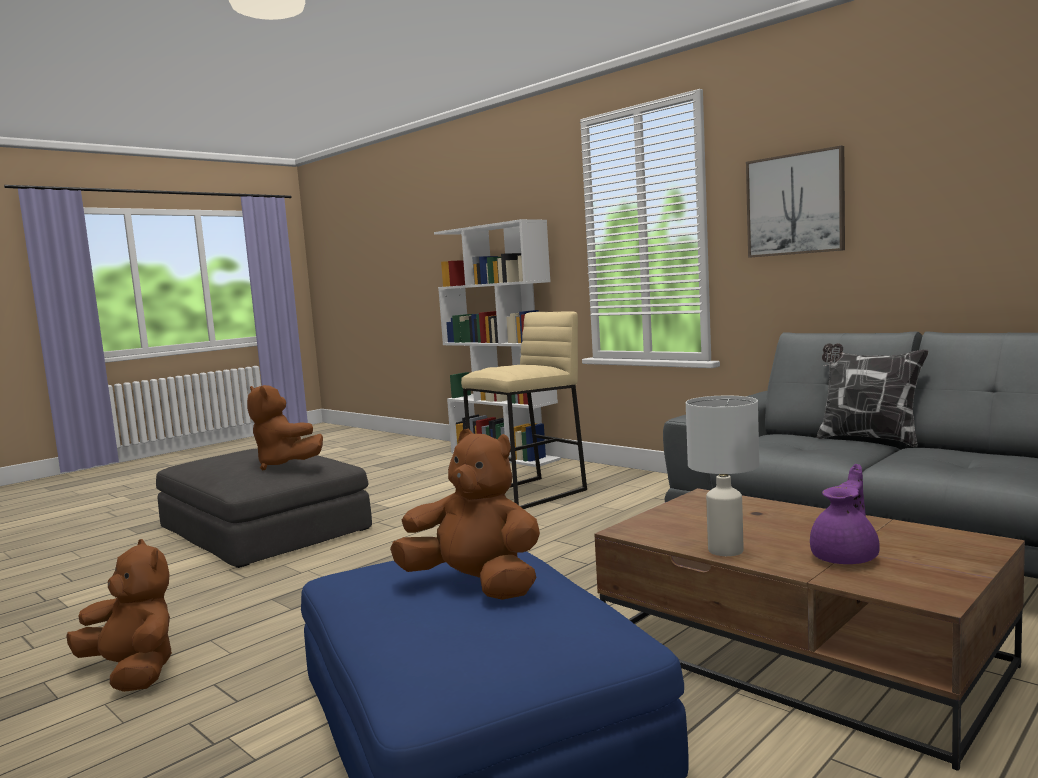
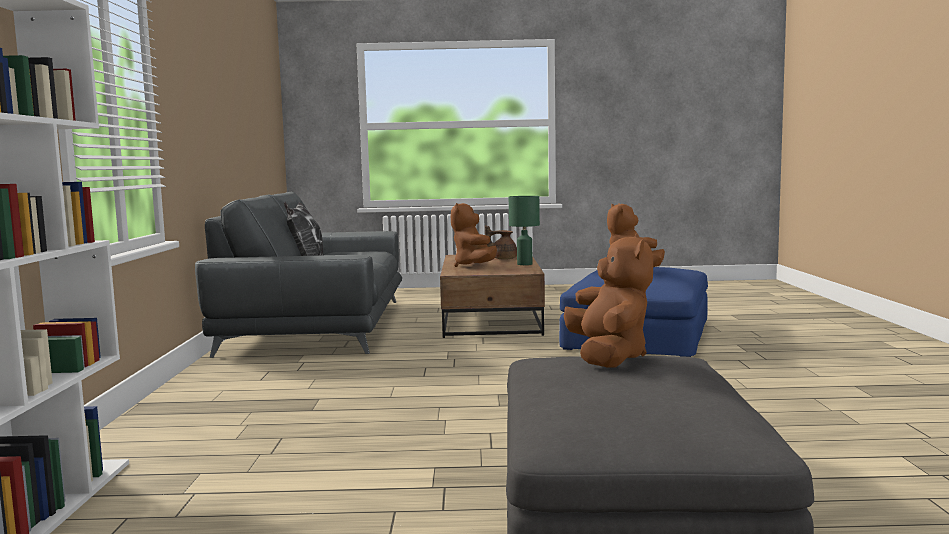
camera: 135 degrees left, 0 degrees up
(133, 672) = (804, 385): brown plush toy -> brown plush toy (474, 266)
(529, 493) = (291, 422): beige stool -> none
(724, 550) = (525, 264): white table lamp -> green table lamp
(795, 204) = (189, 87): picture -> none
(846, 558) = (502, 259): purple teapot -> brown teapot

